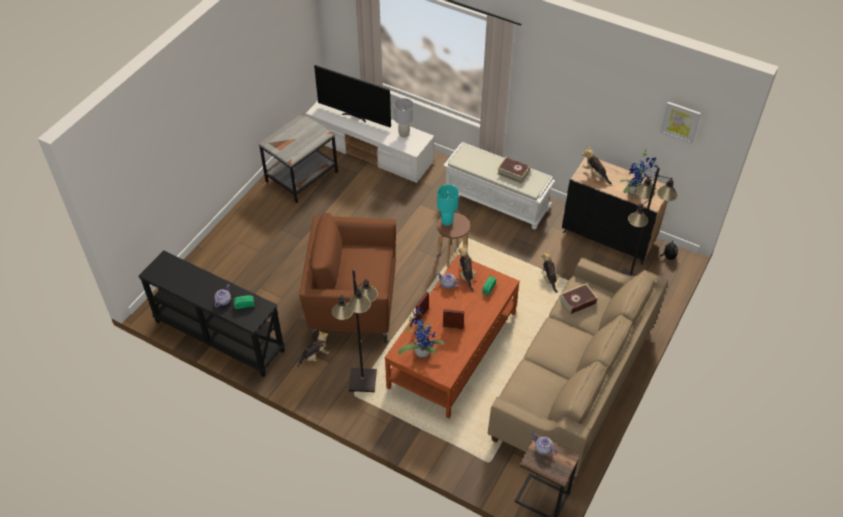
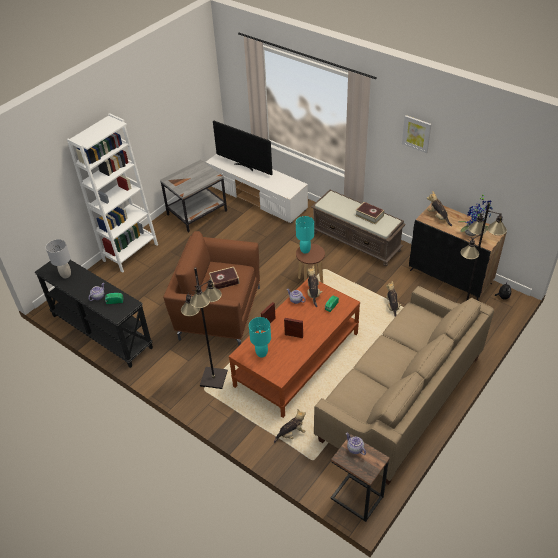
camera: 10 degrees right, 5 degrees down
(231, 234) = (130, 252): none -> white bookcase
(315, 356) = (177, 354): plush toy -> plush toy (291, 433)
(404, 134) = (282, 181): grey table lamp -> grey table lamp (66, 275)
(421, 350) = (262, 353): potted plant -> turquoise table lamp
(497, 200) = (356, 241): white bench -> brown bench
(577, 302) = (409, 323): book -> book (224, 281)
(680, 121) = (514, 168): picture -> picture (416, 133)

